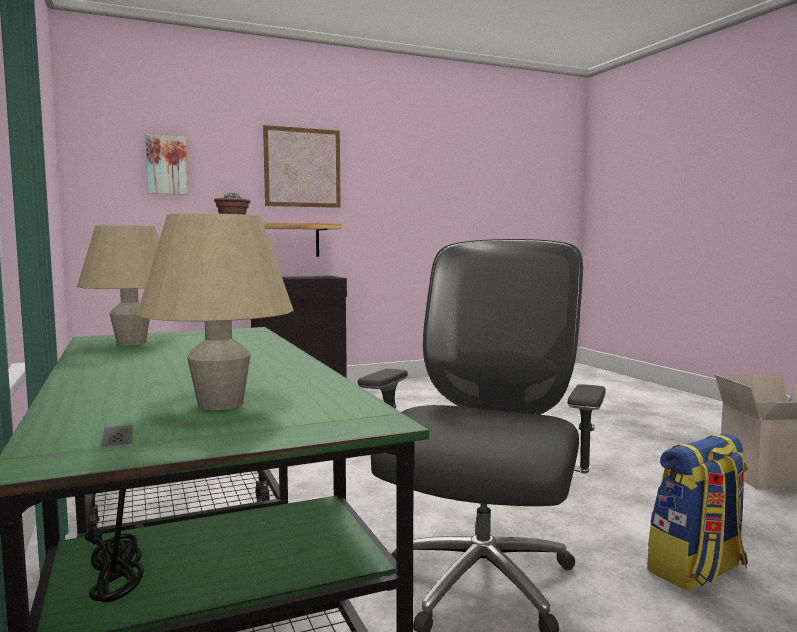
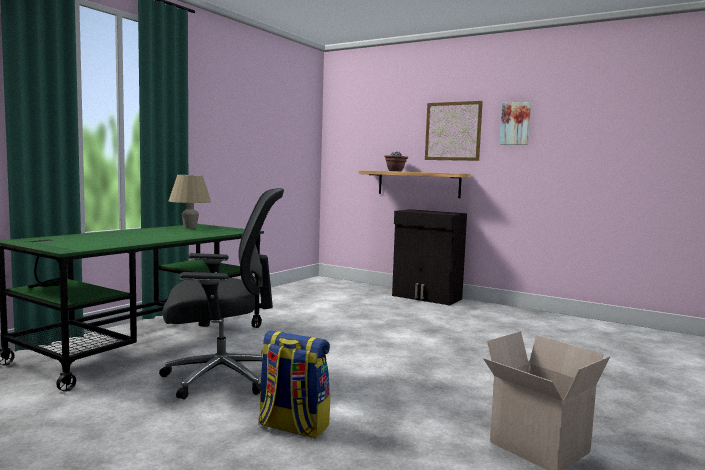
camera: 55 degrees right, 0 degrees up
(166, 165) = (370, 135): picture -> picture (515, 124)
(221, 404) = (83, 241): beige table lamp -> none

